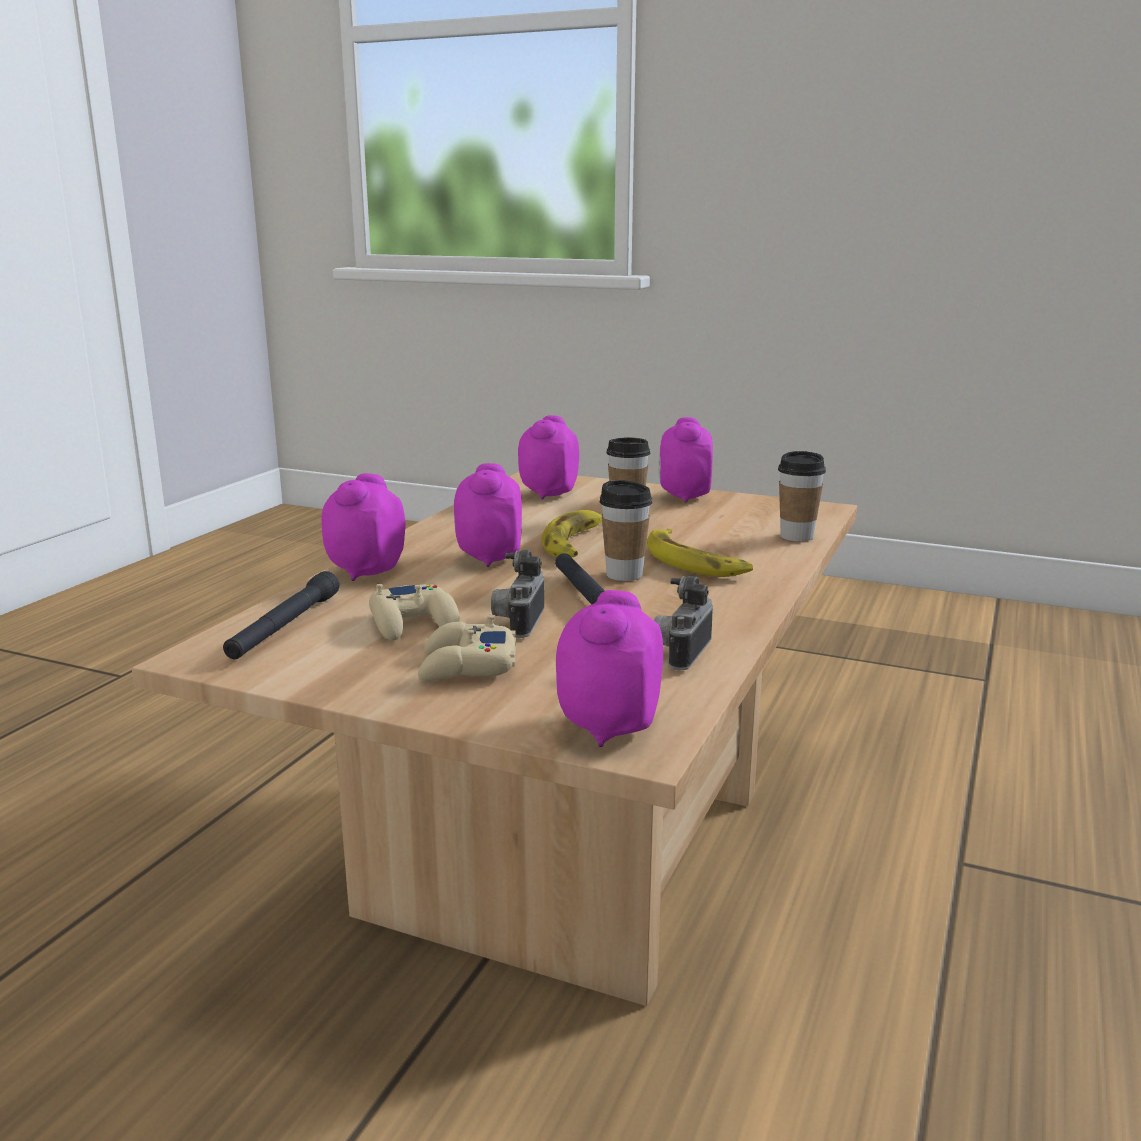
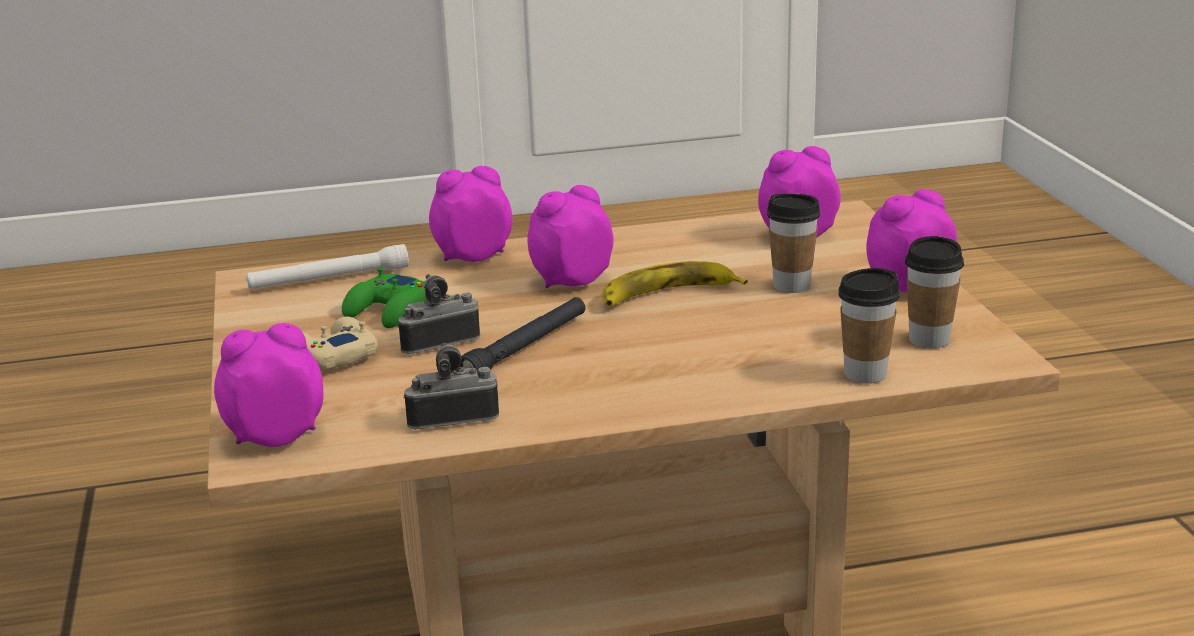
camera: 55 degrees right, 5 degrees up
(284, 627) = (329, 279): black flashlight -> white flashlight
(414, 623) = (390, 311): beige game controller -> green game controller
(624, 575) = (612, 339): cup -> cup (929, 339)
(693, 562) = (694, 355): banana -> none

